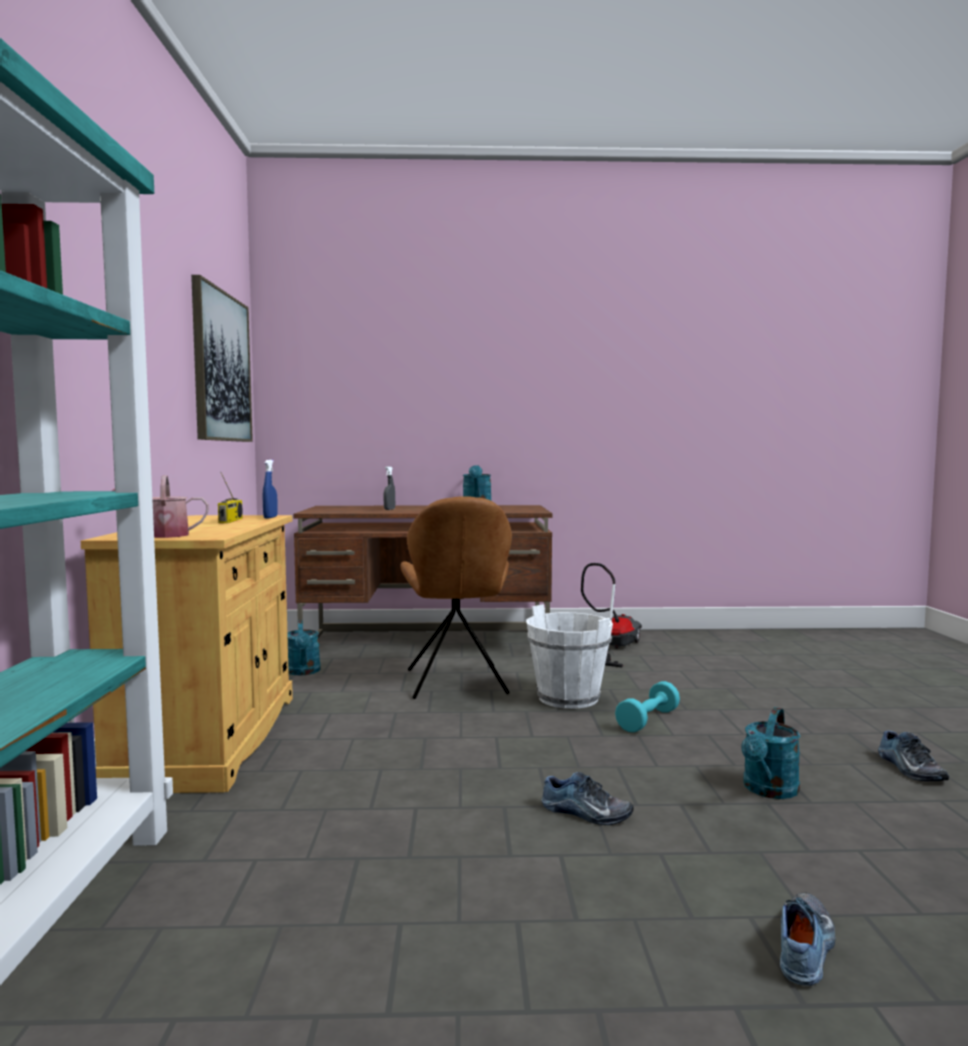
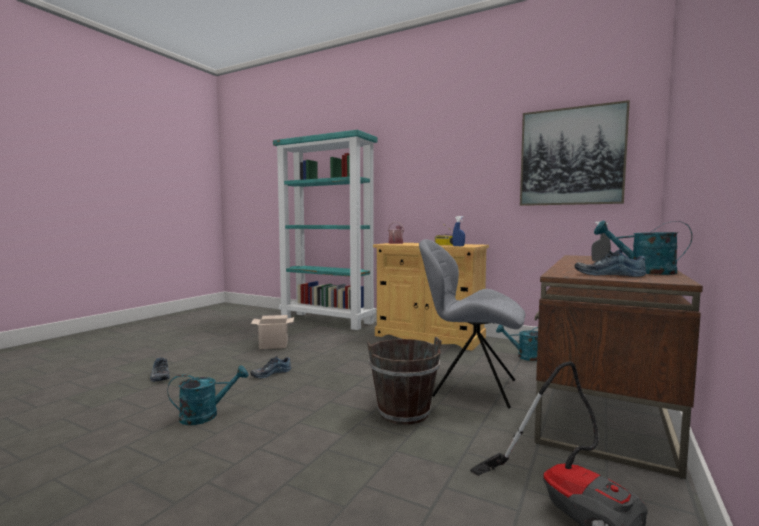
camera: 120 degrees right, 0 degrees up
(410, 904) = (274, 345): none -> cardboard box
(456, 683) = (471, 387): brown chair -> grey chair
(567, 698) = (404, 412): white bucket -> brown bucket
(648, 720) = (329, 423): turquoise dumbbell -> none
(768, 791) = (206, 415): turquoise watering can -> turquoise watering can turned 90 degrees clockwise
(908, 769) = (112, 482): shoe -> shoe (608, 274)

